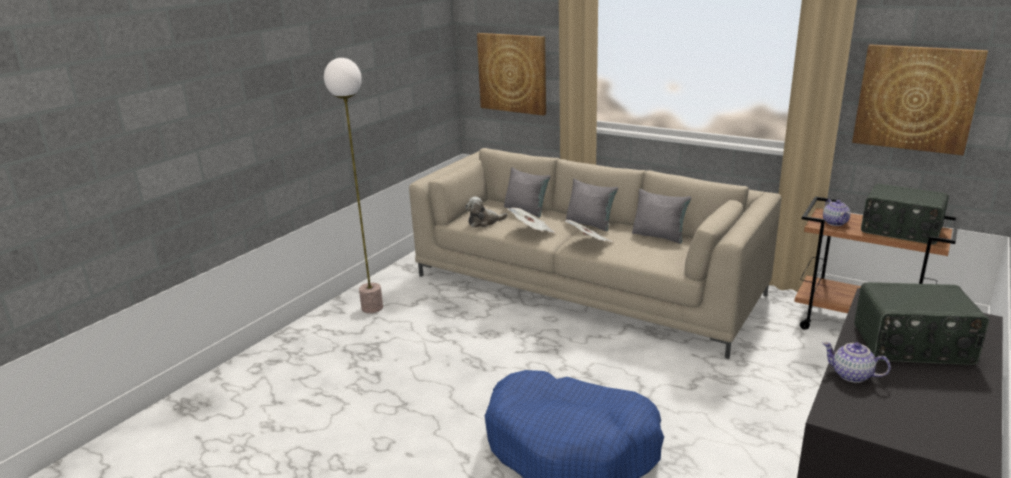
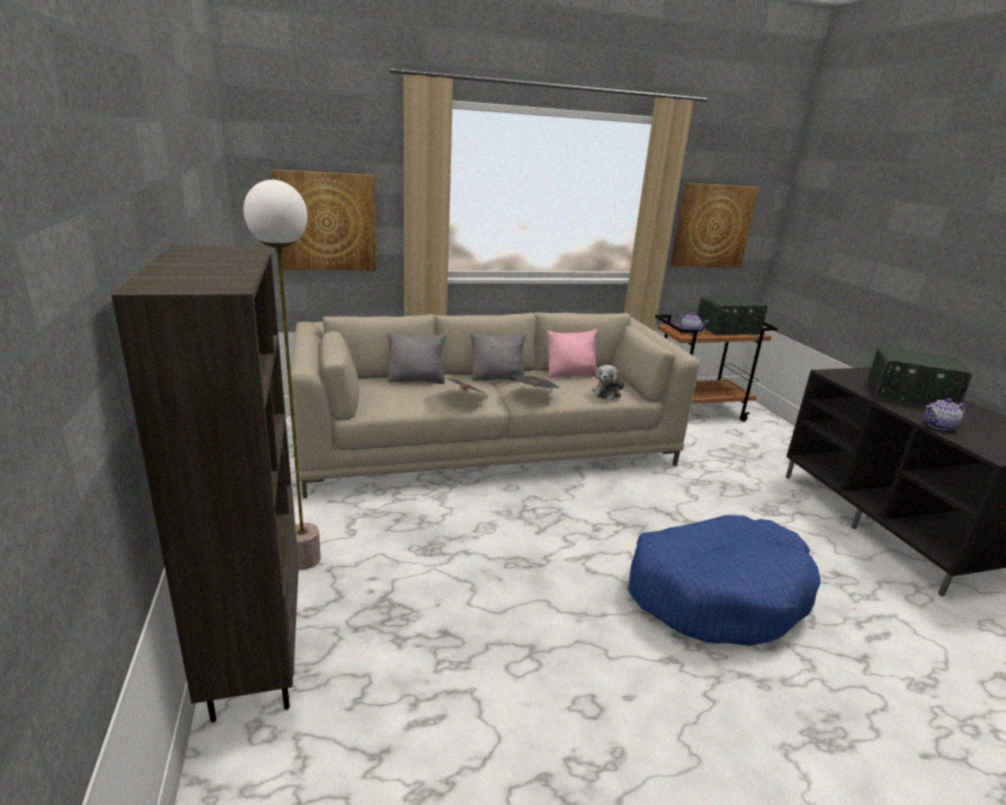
camera: 50 degrees left, 0 degrees up
(293, 339) = (254, 656): none -> brown bookcase
(484, 222) = (398, 403): plush toy -> plush toy (607, 393)
(659, 236) = (571, 374): grey pillow -> pink pillow
(913, 346) = (910, 397): radio -> radio turned 60 degrees clockwise

